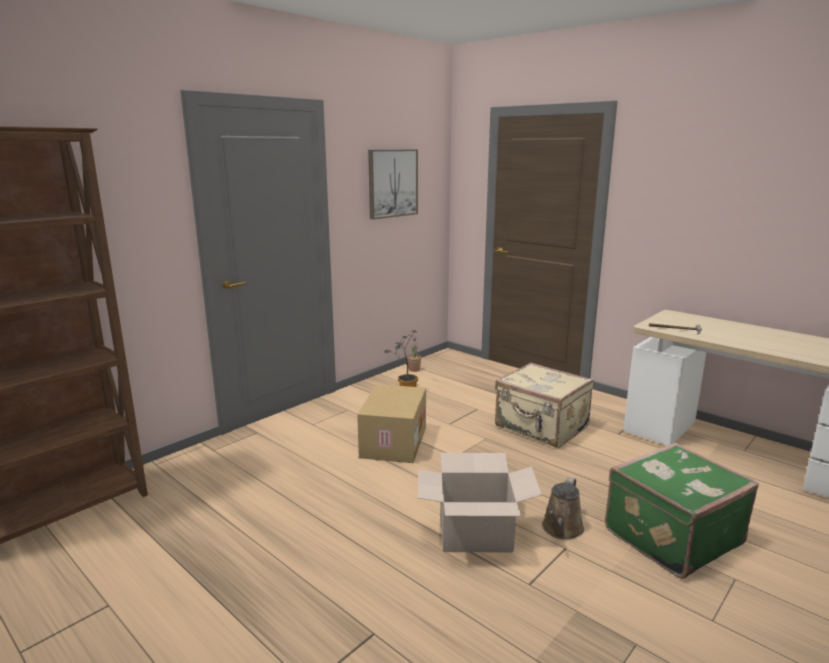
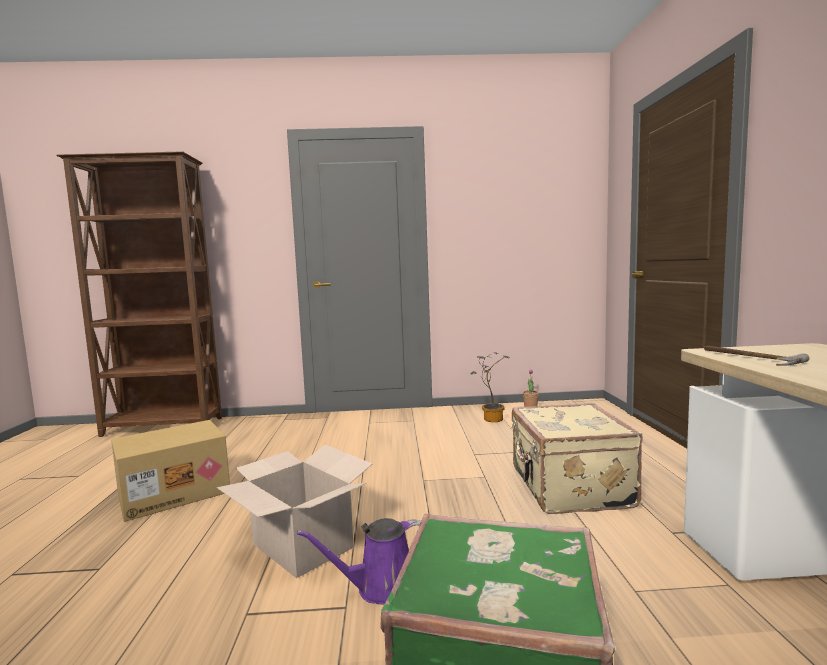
camera: 45 degrees right, 10 degrees down
(392, 183) = (513, 203): picture -> none
(392, 442) = (397, 451): cardboard box -> cardboard box (174, 492)
(561, 529) = (381, 588): brown watering can -> purple watering can

